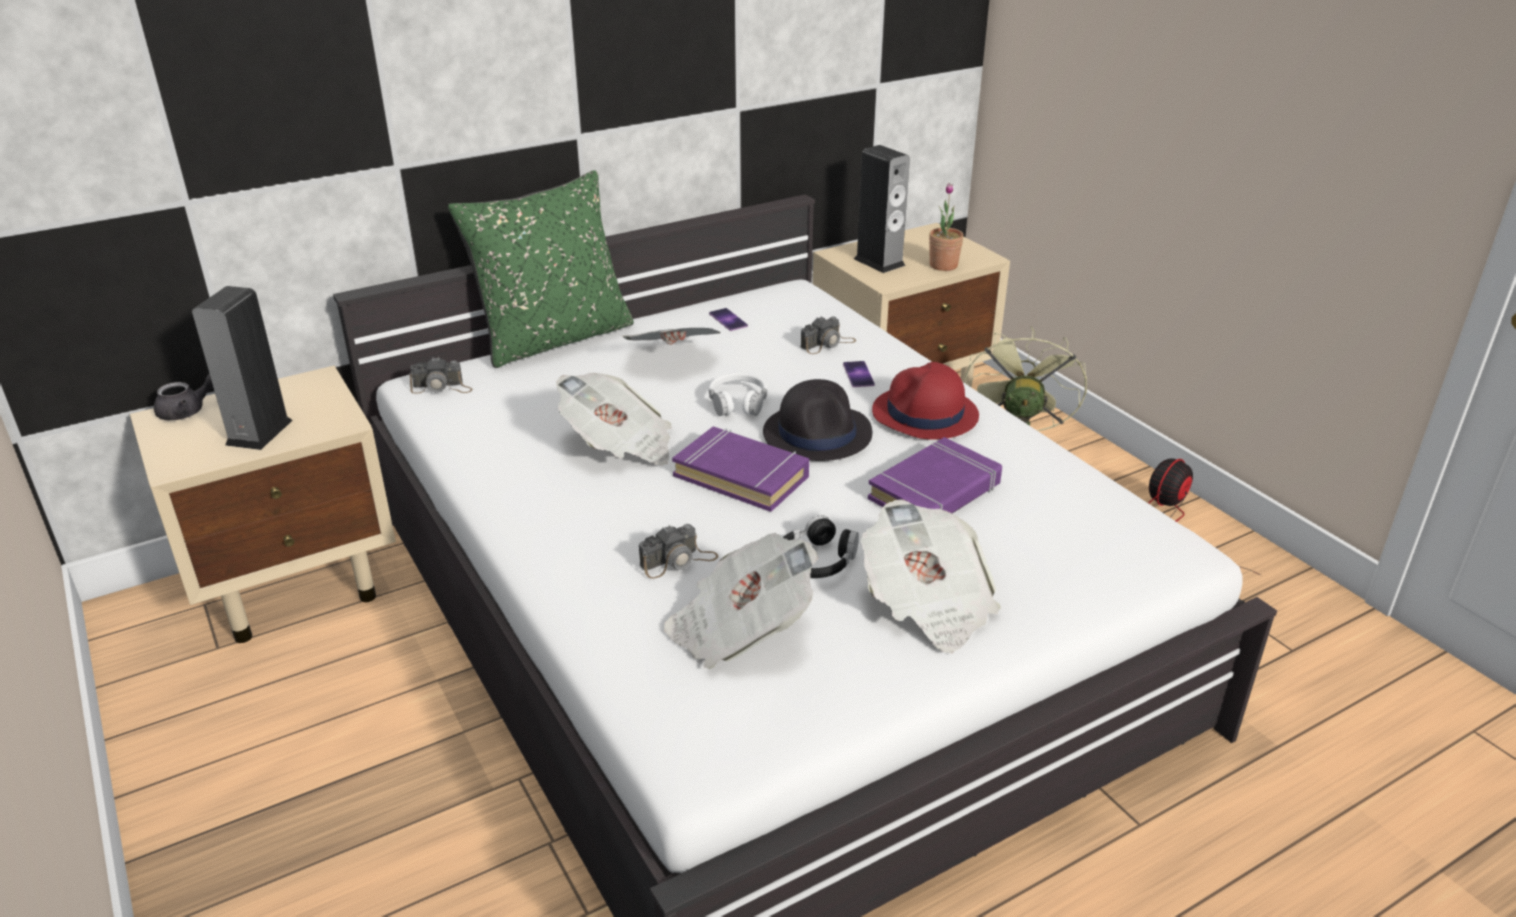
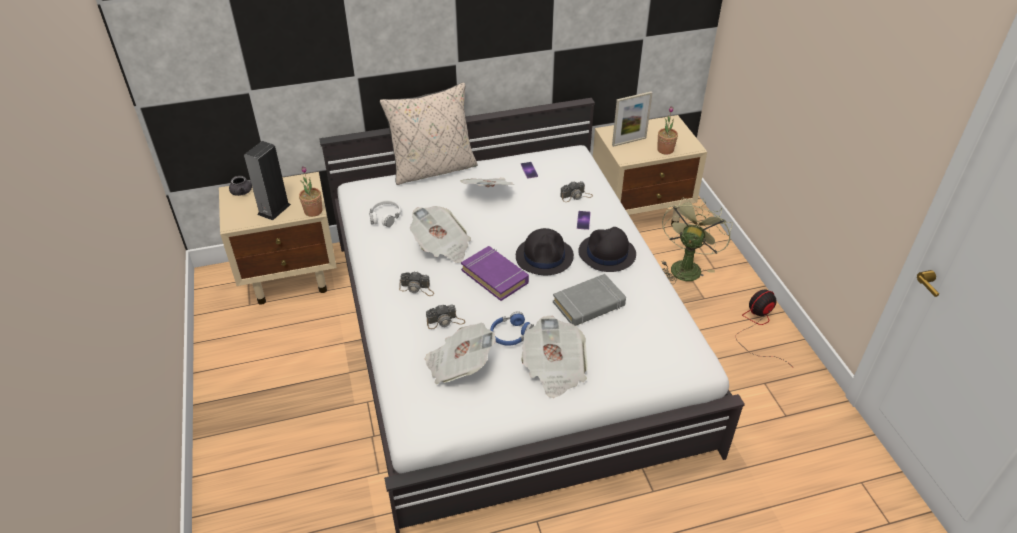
camera: 15 degrees right, 10 degrees up
(343, 424) = (313, 211): none -> potted plant
(442, 387) = (367, 193): camera -> camera (417, 288)
(555, 339) = (433, 169): green pillow -> beige pillow
(738, 402) = (512, 228): white headphones -> white headphones (385, 217)
(816, 561) = (511, 334): black headphones -> blue headphones
(879, 262) = (629, 141): speaker -> picture frame
(925, 415) = (606, 254): red hat -> black hat
(935, 492) = (589, 304): purple book -> grey book

